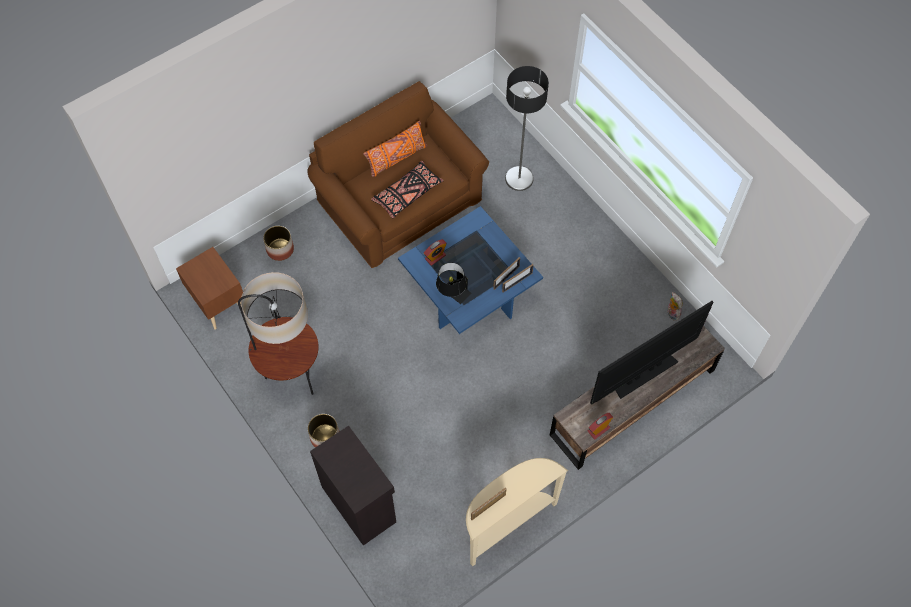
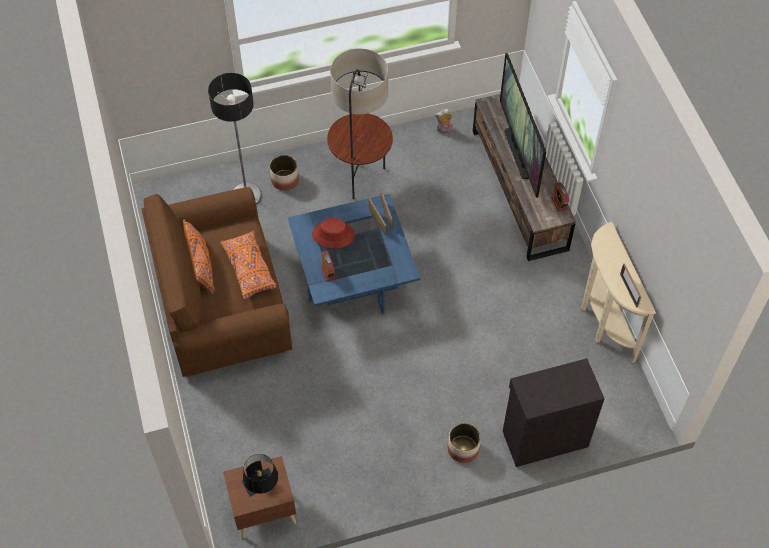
camera: 70 degrees left, 5 degrees down
(280, 249) = (225, 431): planter -> planter (285, 180)
(292, 377) = (384, 461): floor lamp -> floor lamp (361, 178)
(407, 194) = (249, 269): black pillow -> orange pillow
(452, 295) = (377, 270): black table lamp -> black table lamp (262, 487)
(476, 247) = (333, 234): none -> red hat

